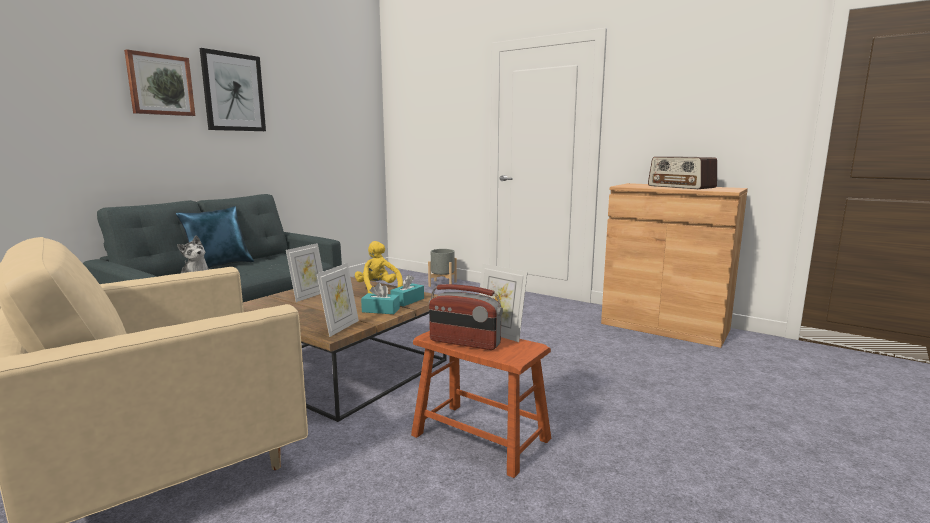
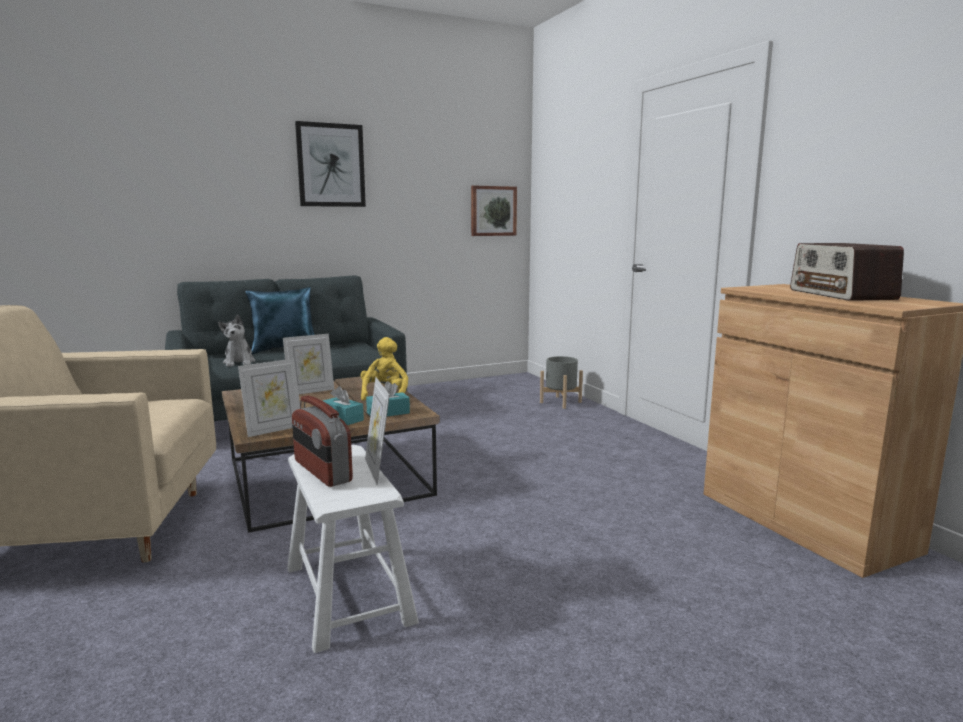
camera: 30 degrees right, 0 degrees up
(160, 85) = (252, 162): picture -> picture (493, 211)
(480, 437) = (348, 594): brown stool -> white stool

